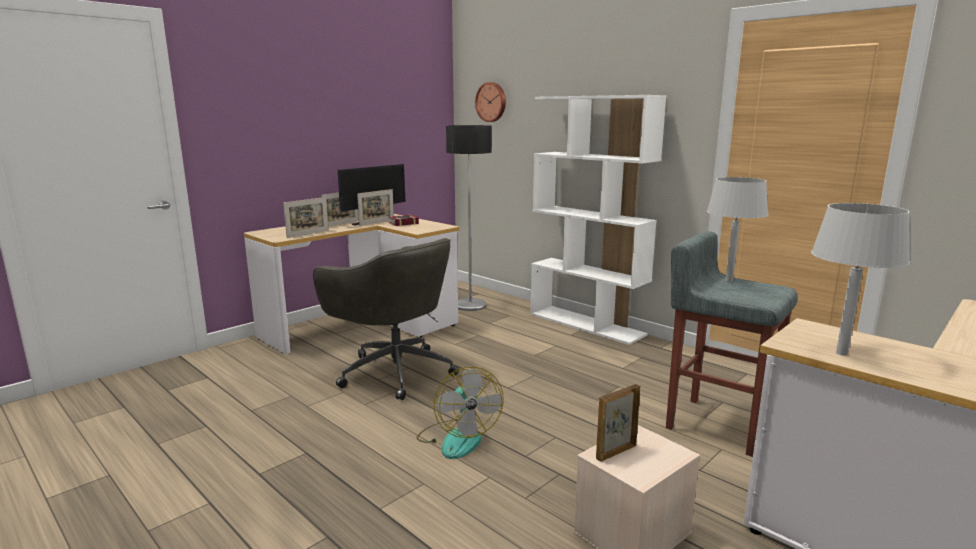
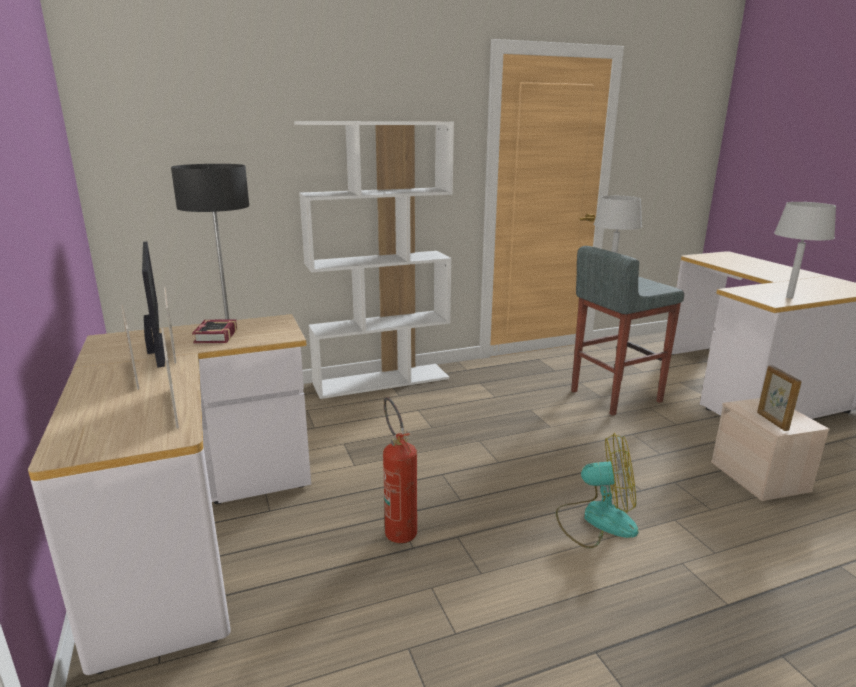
camera: 65 degrees left, 5 degrees up
(394, 371) = (397, 528): grey office chair -> fire extinguisher
(491, 102) = (167, 127): wall clock -> none

